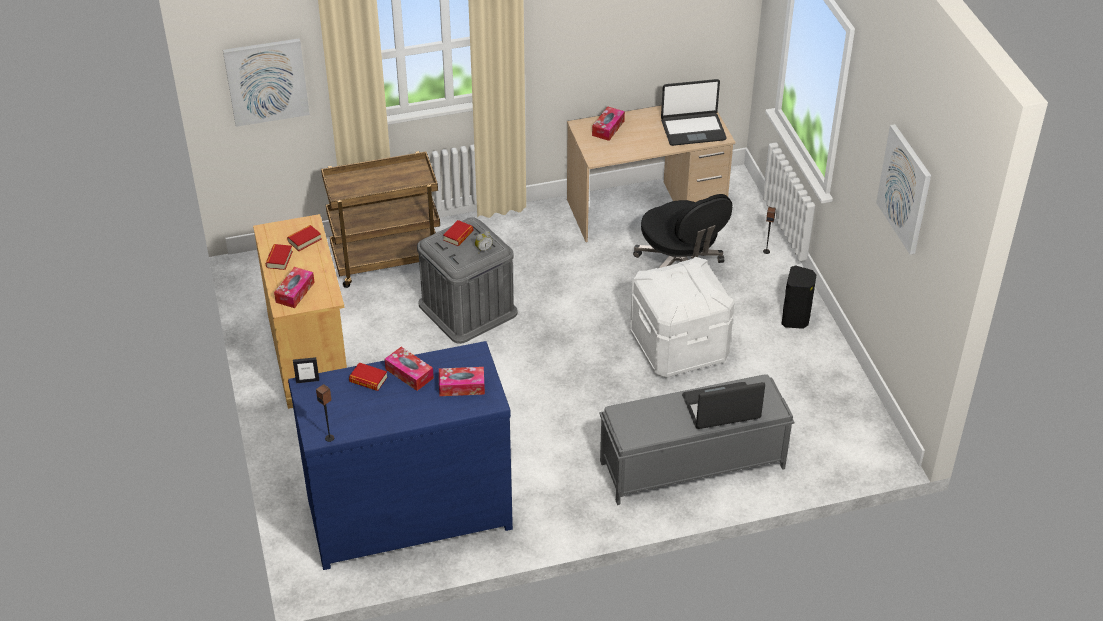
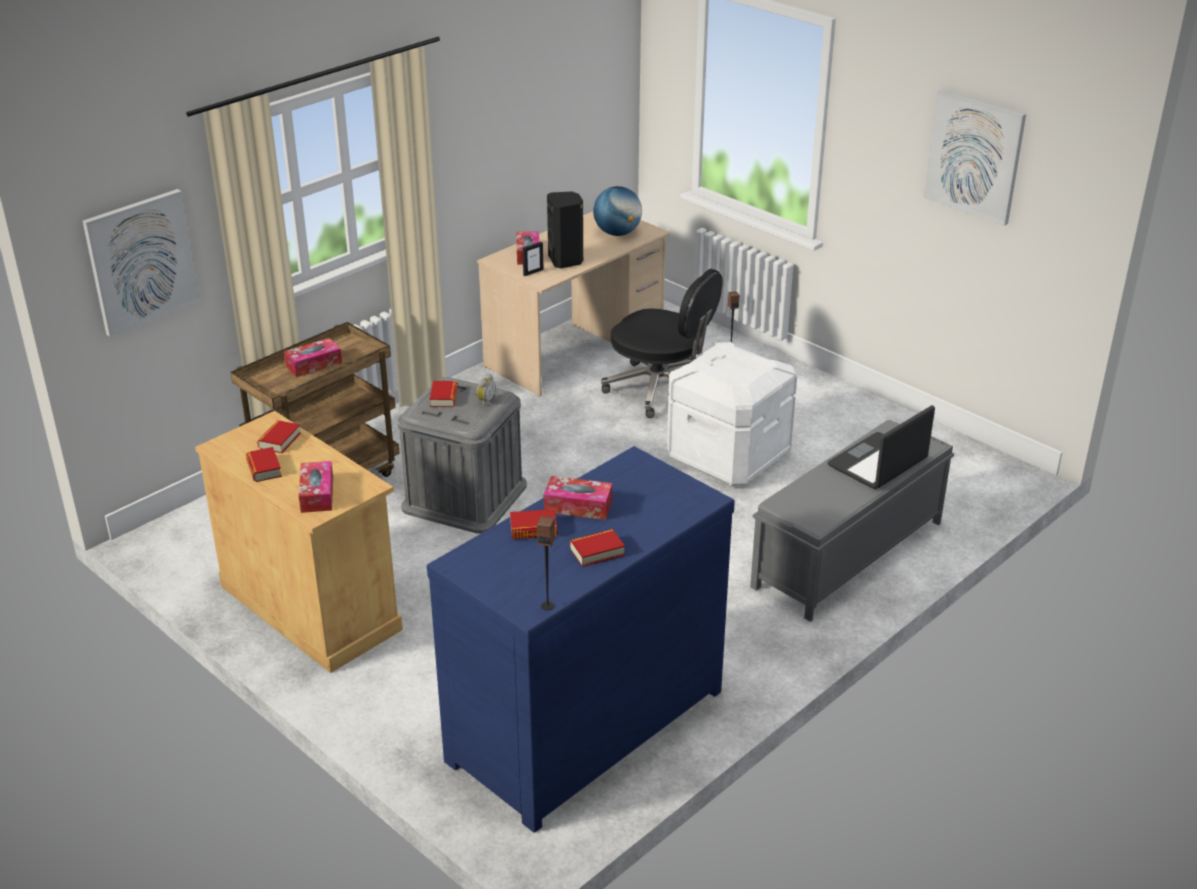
camera: 30 degrees left, 10 degrees down
(307, 380) = (455, 557): picture frame -> picture frame (533, 272)
(390, 412) = (597, 552): none -> book
(461, 386) = (654, 497): tissue box -> tissue box (313, 364)
(693, 130) = (617, 233): laptop -> globe
(796, 319) = (816, 395): black speaker -> black speaker (566, 260)

